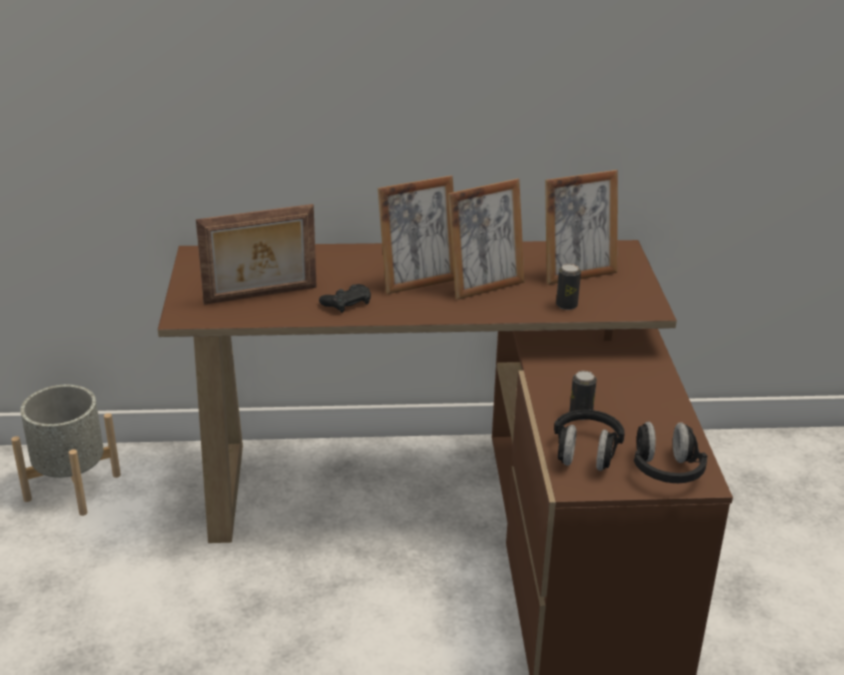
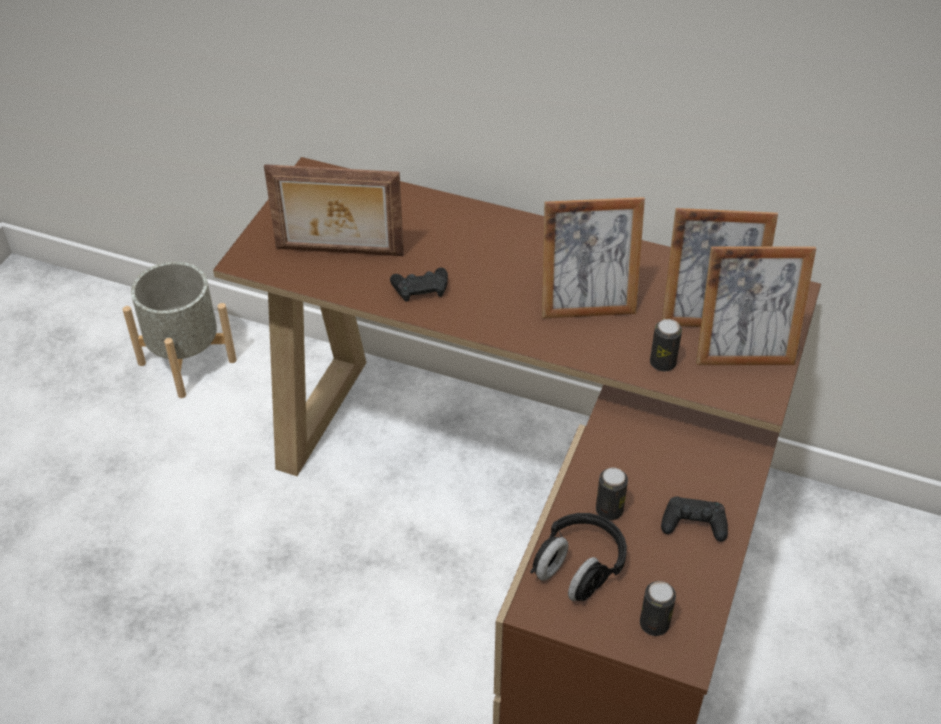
camera: 25 degrees right, 15 degrees up
(418, 282) = (517, 278): picture frame -> picture frame (743, 354)
(647, 406) = (693, 523): none -> black game controller
(666, 470) = (654, 624): black headphones -> can

